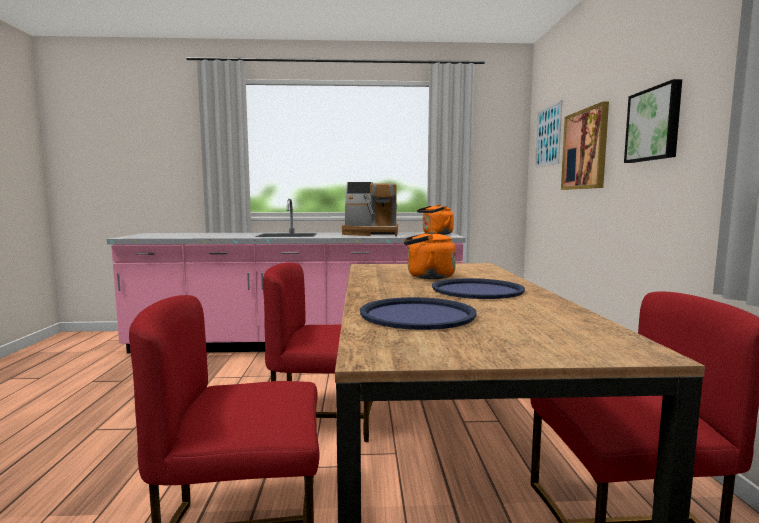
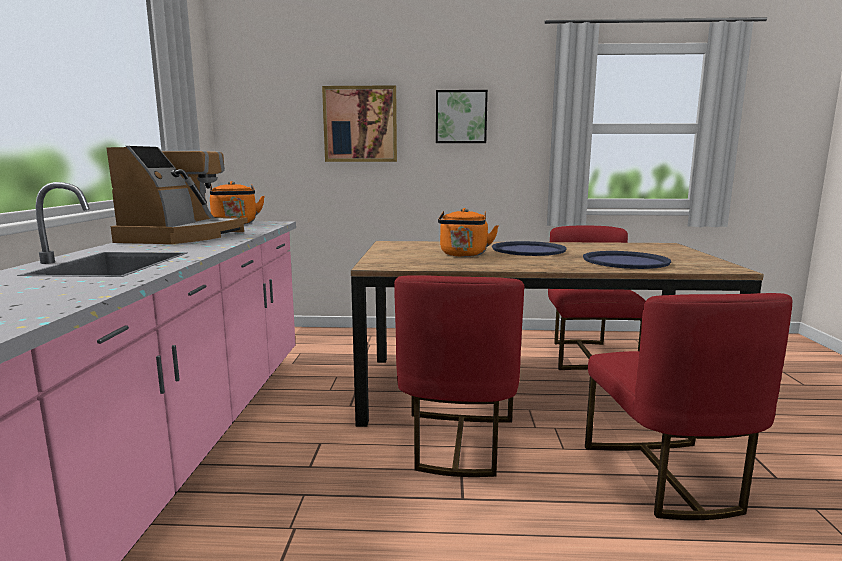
camera: 85 degrees left, 5 degrees up
(548, 136) = (272, 99): picture -> none

